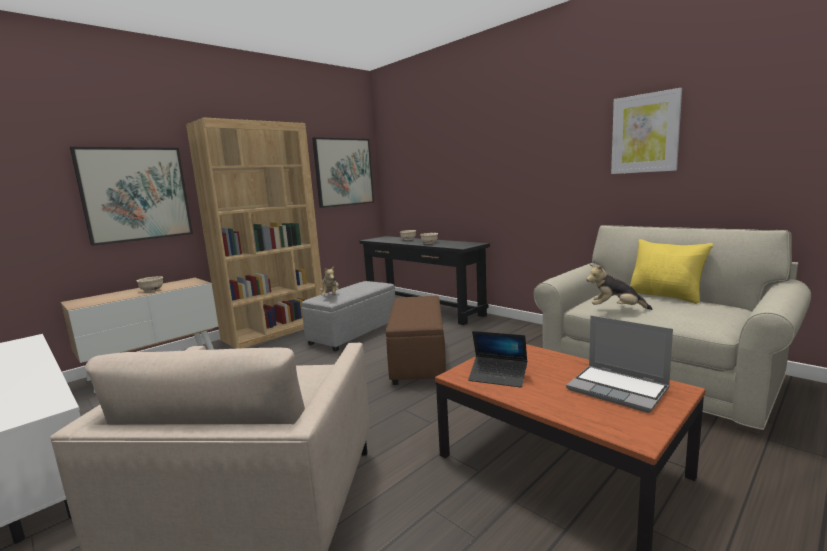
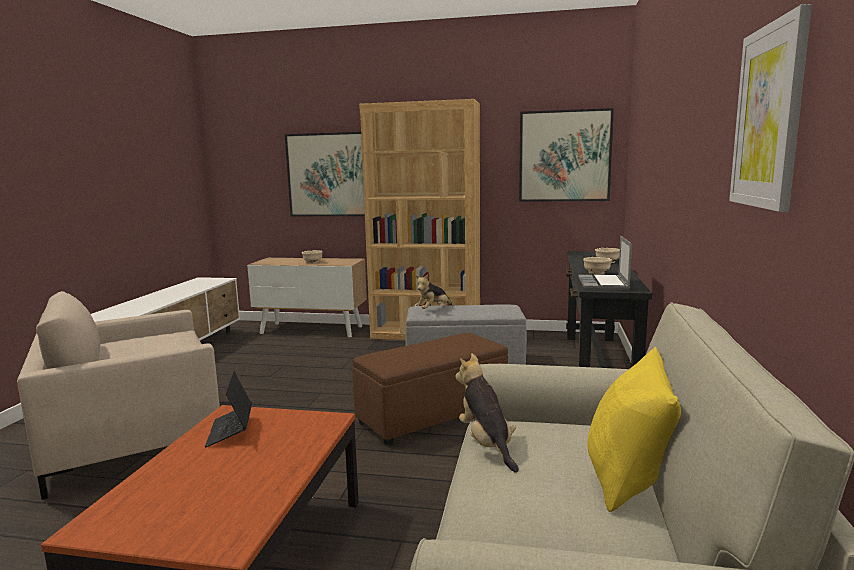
camera: 55 degrees right, 0 degrees up
(619, 389) = (215, 502): laptop -> laptop (604, 284)

